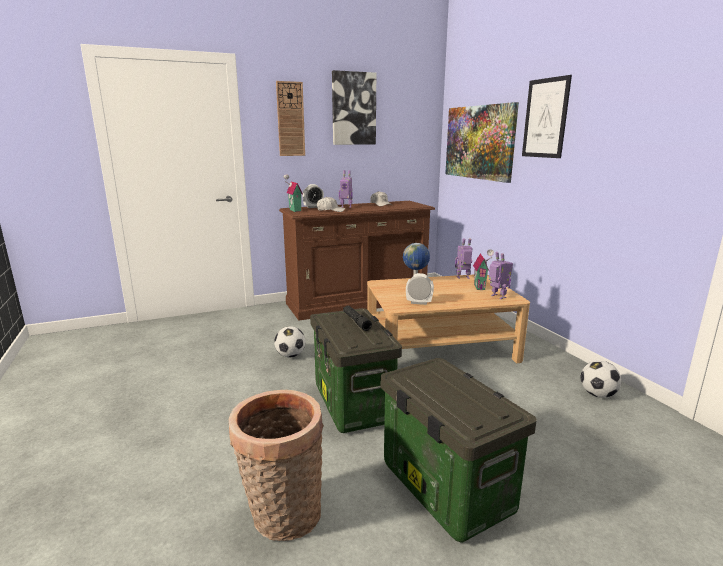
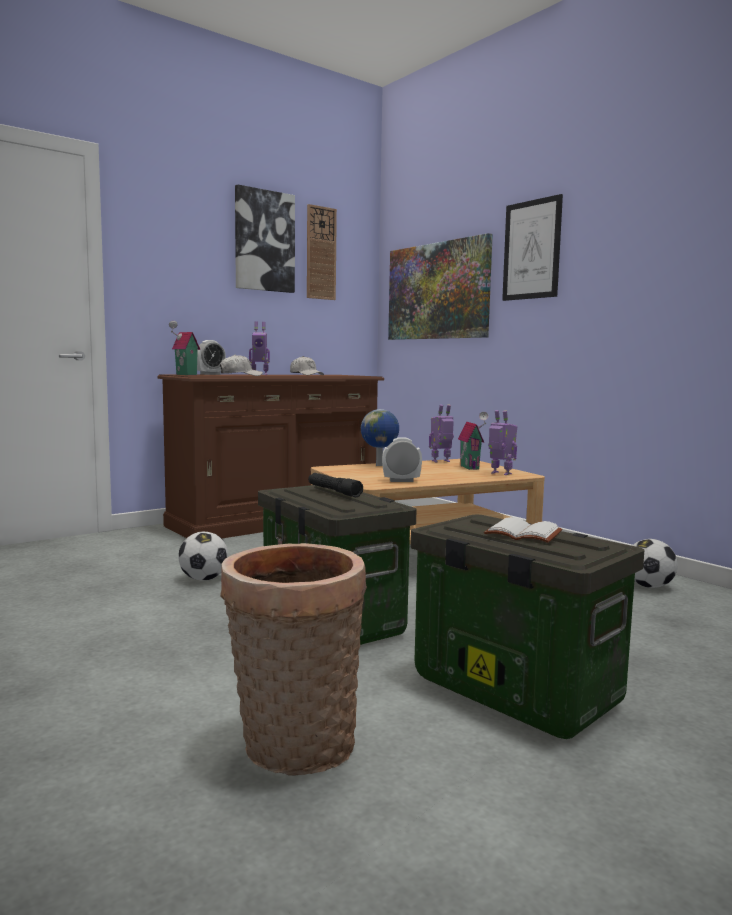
camera: 15 degrees left, 10 degrees down
(290, 119) = (176, 246): wall clock -> wall clock (320, 253)
(451, 392) = (521, 534): none -> white book

